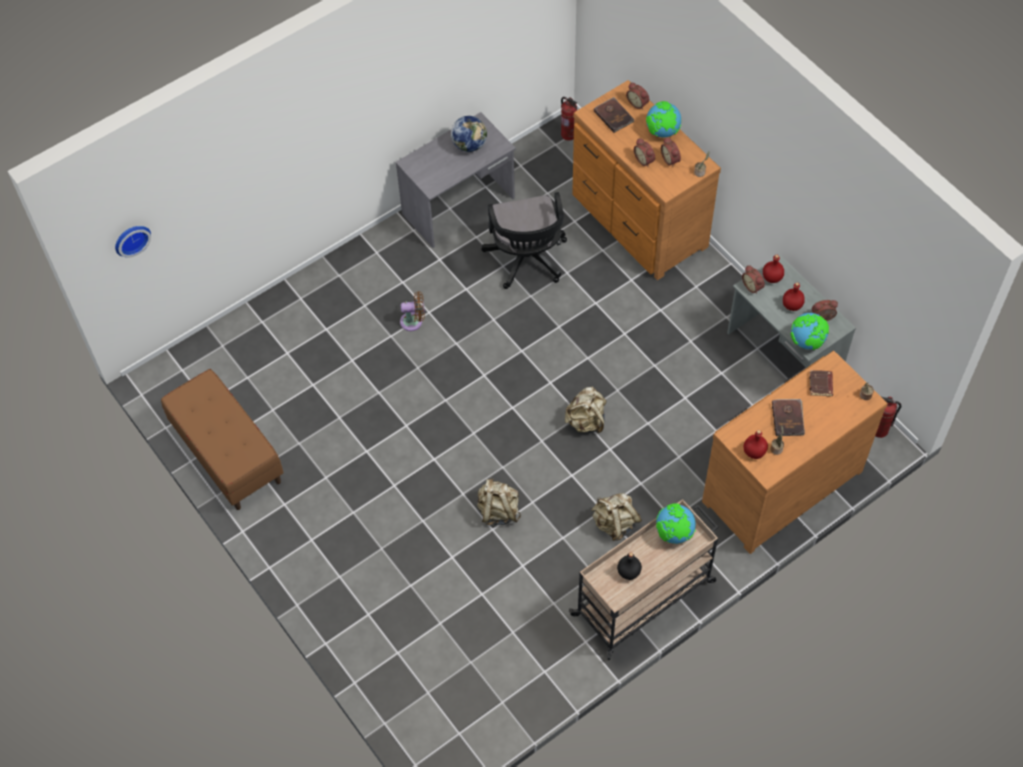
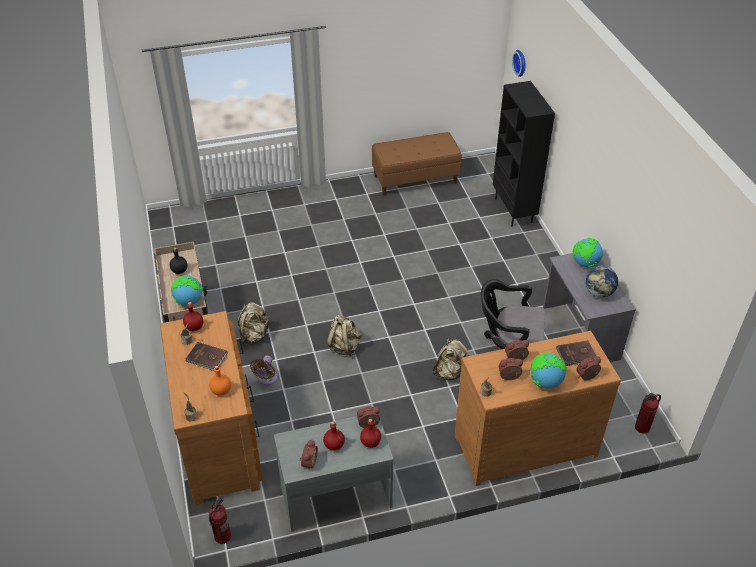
camera: 110 degrees right, 15 degrees down
(257, 318) = (514, 210): none -> black bookcase
(414, 321) = (478, 280): brown fan -> brown fan (267, 379)
(498, 511) = (302, 281): beige backpack -> beige backpack (450, 372)
(807, 341) = (292, 441): globe -> globe (585, 264)
(821, 385) = (221, 391): brown book -> orange bottle

